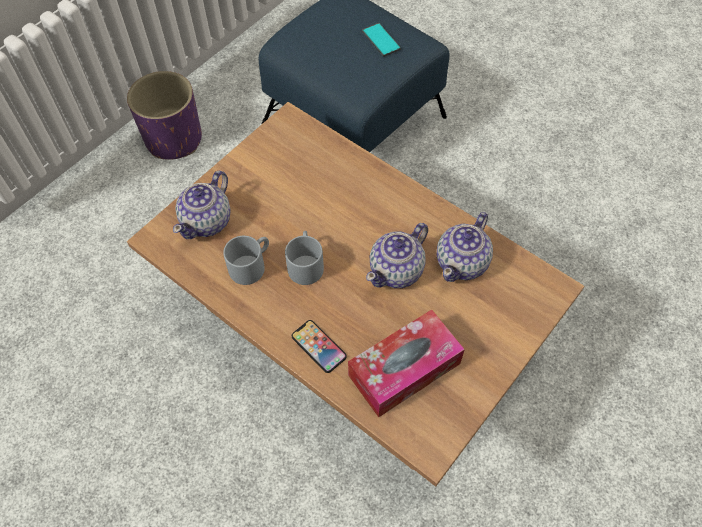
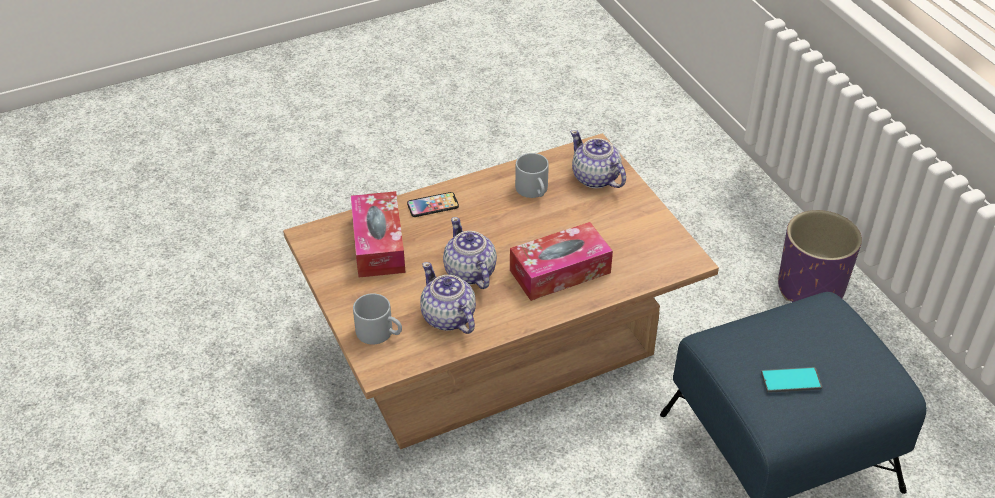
camera: 115 degrees right, 15 degrees down
(305, 264) = (514, 221): grey mug -> grey mug (380, 332)
(354, 203) = (560, 271): none -> tissue box

